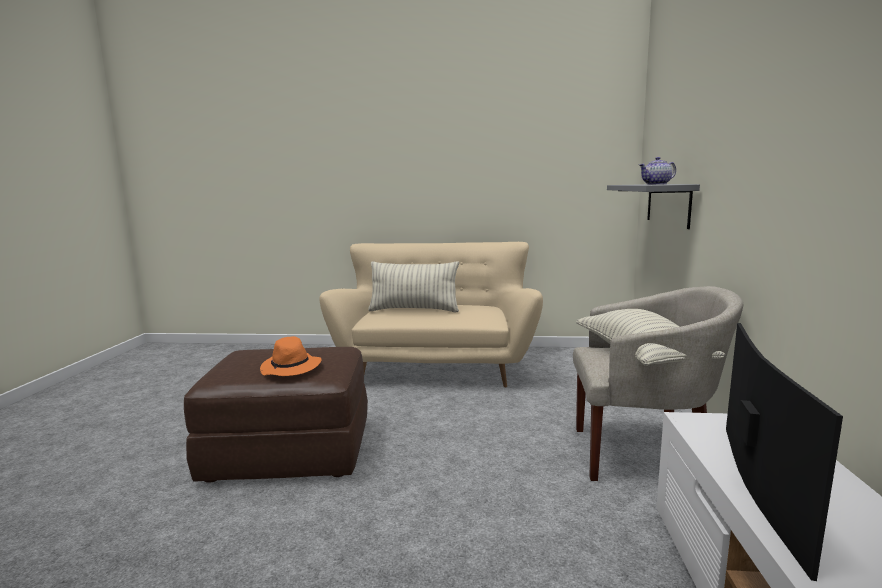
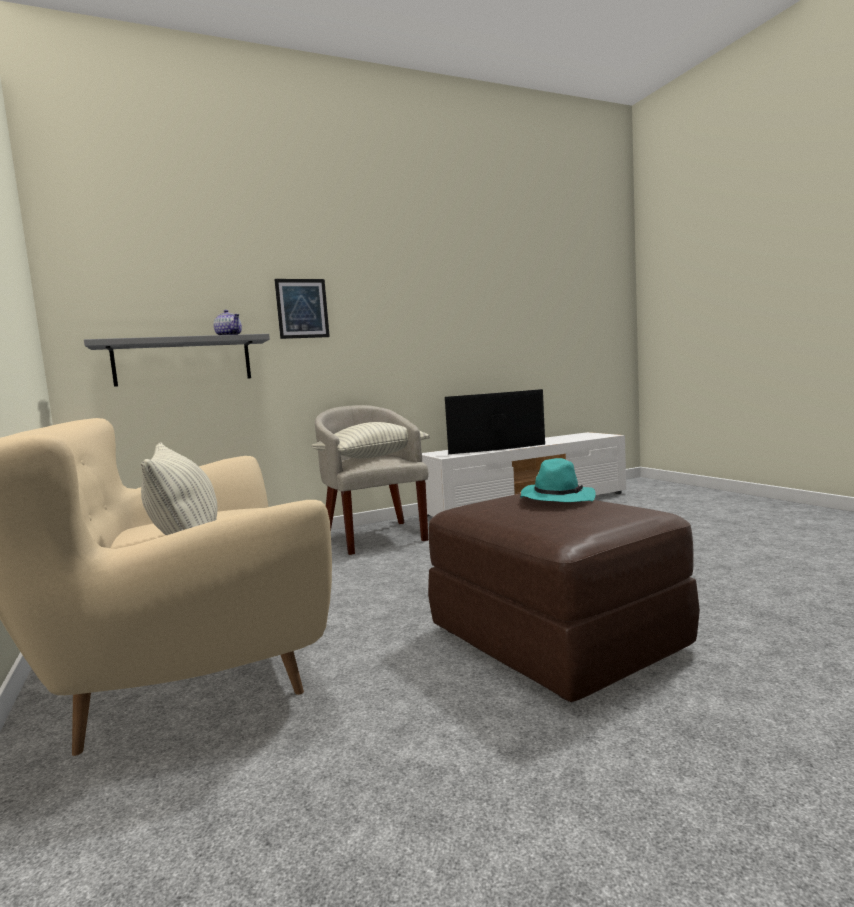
camera: 120 degrees left, 5 degrees down
(291, 368) = (556, 499): orange hat -> turquoise hat
(726, 145) = (302, 308): none -> picture

